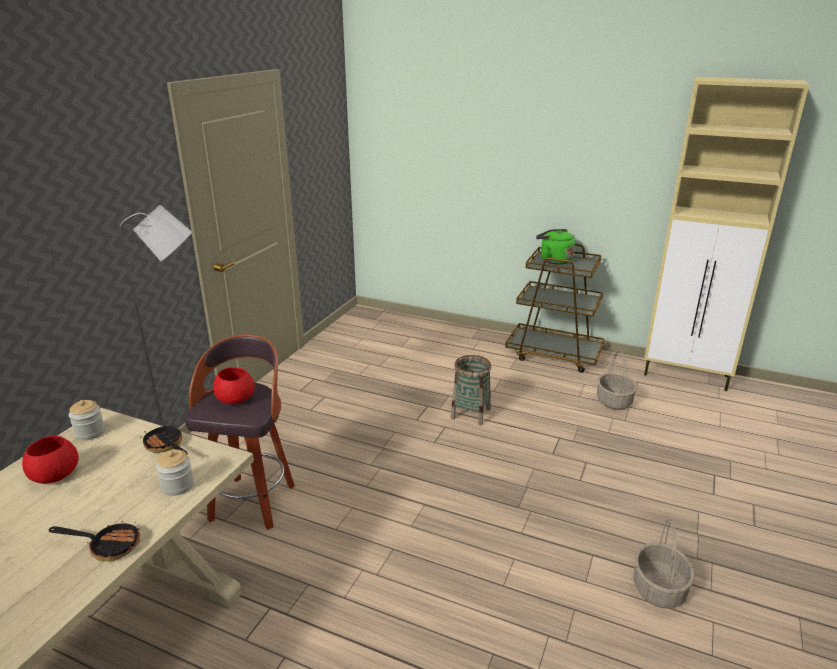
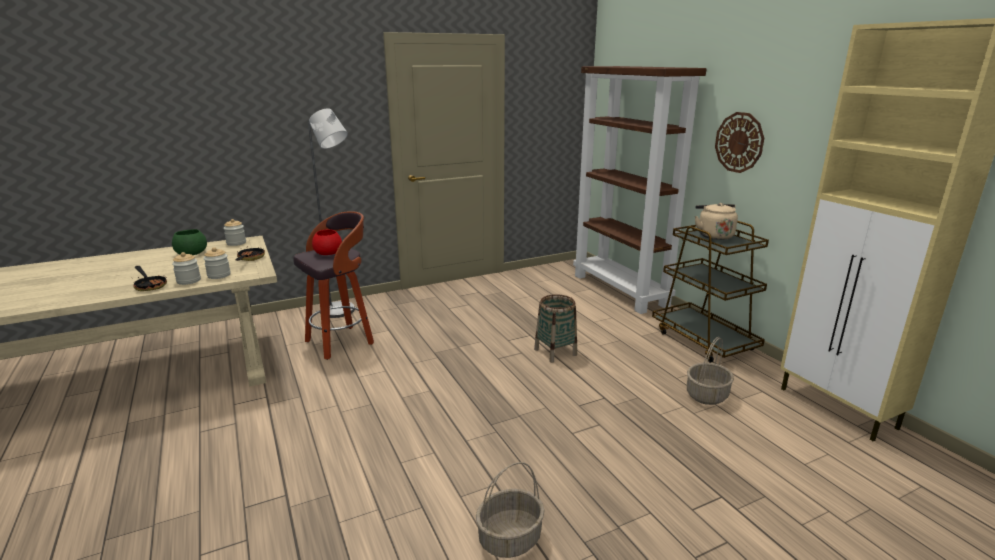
camera: 40 degrees right, 5 degrees down
(54, 475) = (191, 253): red bowl -> green bowl
(152, 512) = (189, 281): none -> jar
(437, 329) = (621, 290): none -> brown bookcase
(554, 260) = (713, 235): green kettle -> beige kettle
(557, 172) = (739, 142): none -> wall clock

